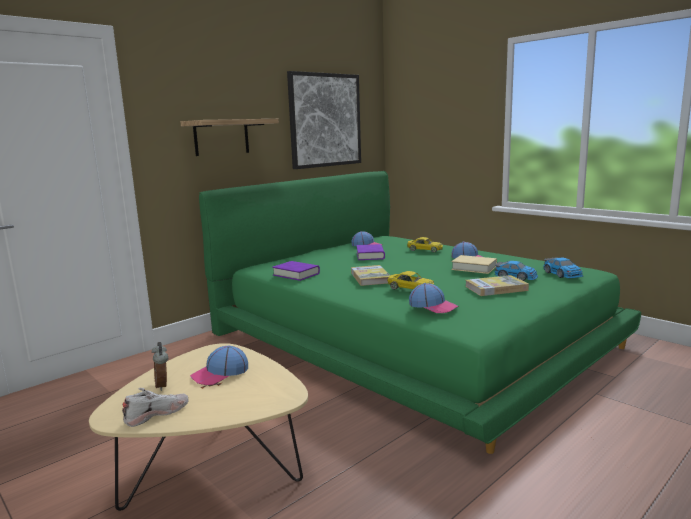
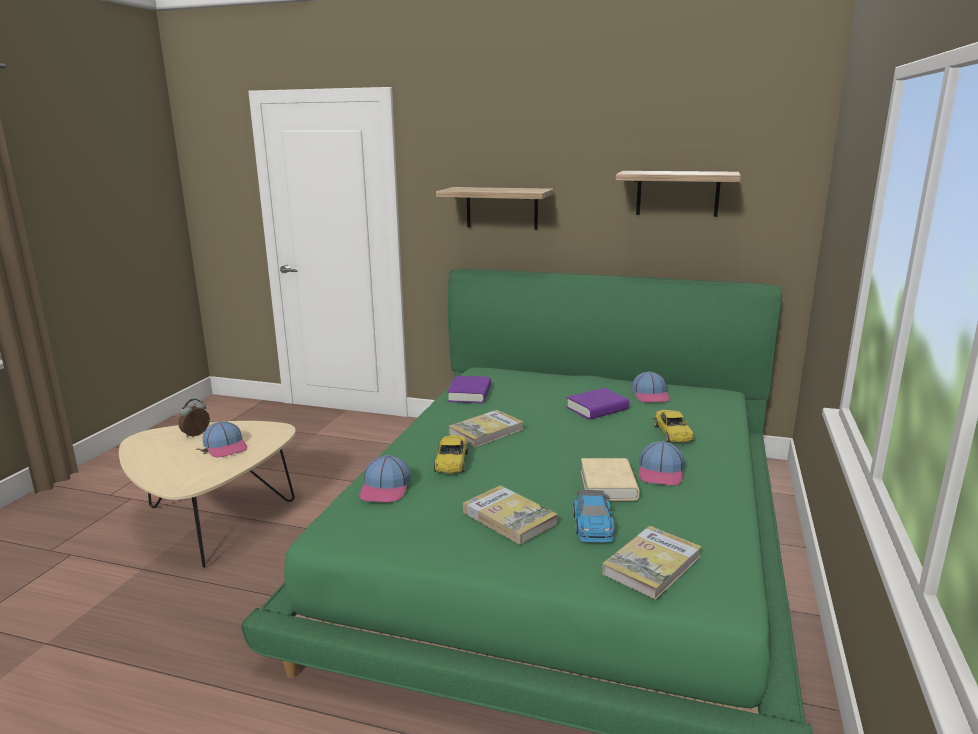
camera: 60 degrees right, 5 degrees up
(157, 413) = (148, 449): white shoe -> none
(220, 373) = (226, 446): cap -> cap turned 150 degrees counterclockwise
(325, 120) = (677, 193): picture -> shelf
(562, 274) = (652, 565): toy car -> book

